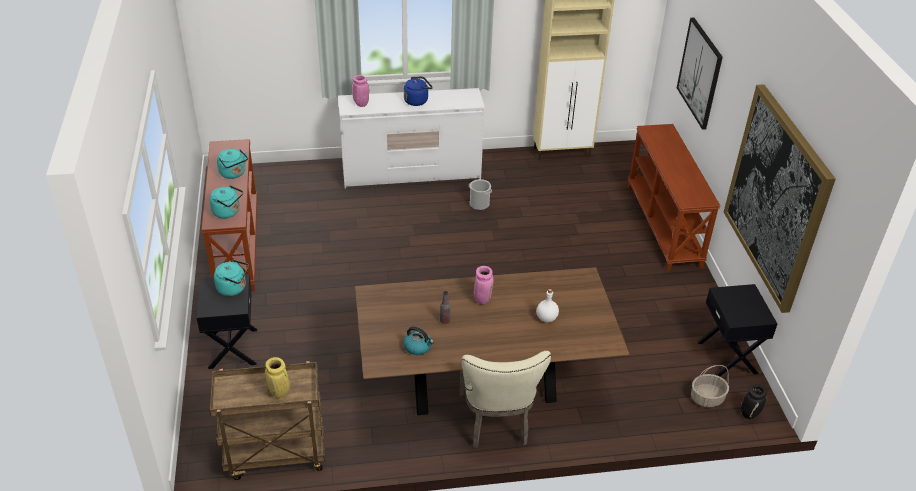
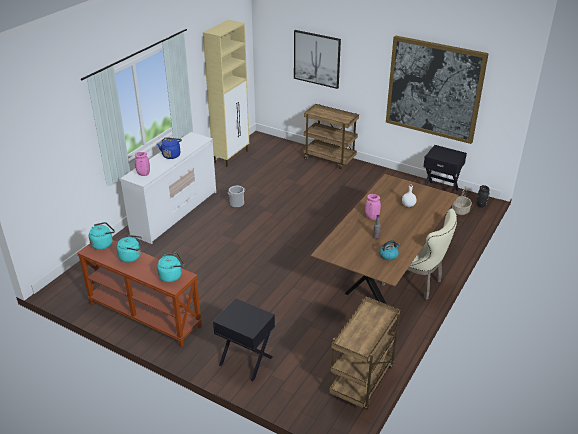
camera: 50 degrees left, 5 degrees down
(233, 288) = (242, 310): turquoise kettle -> turquoise kettle (103, 244)
(279, 392) = (374, 324): yellow vase -> none
(664, 225) = (330, 159): brown console table -> brown cart

